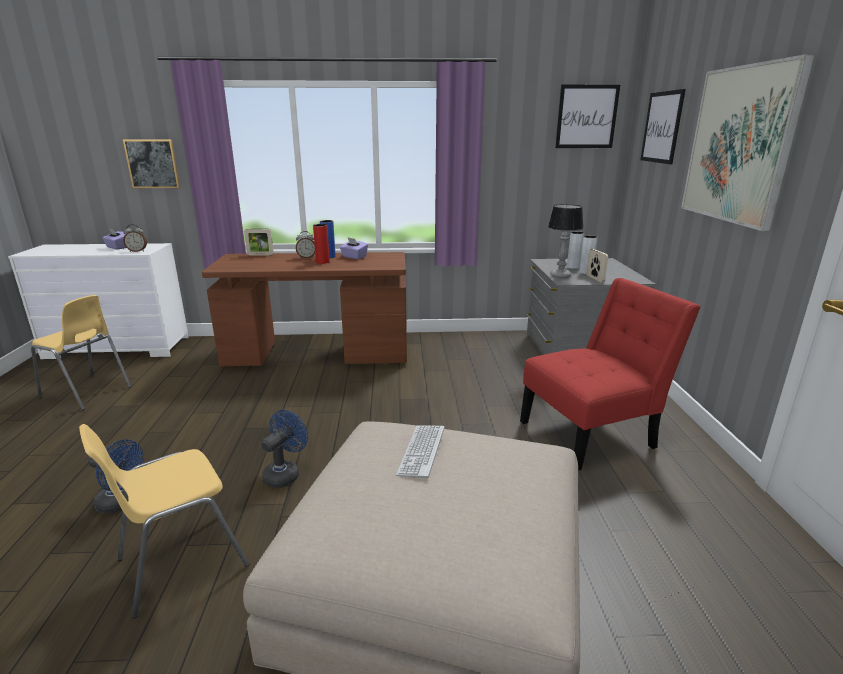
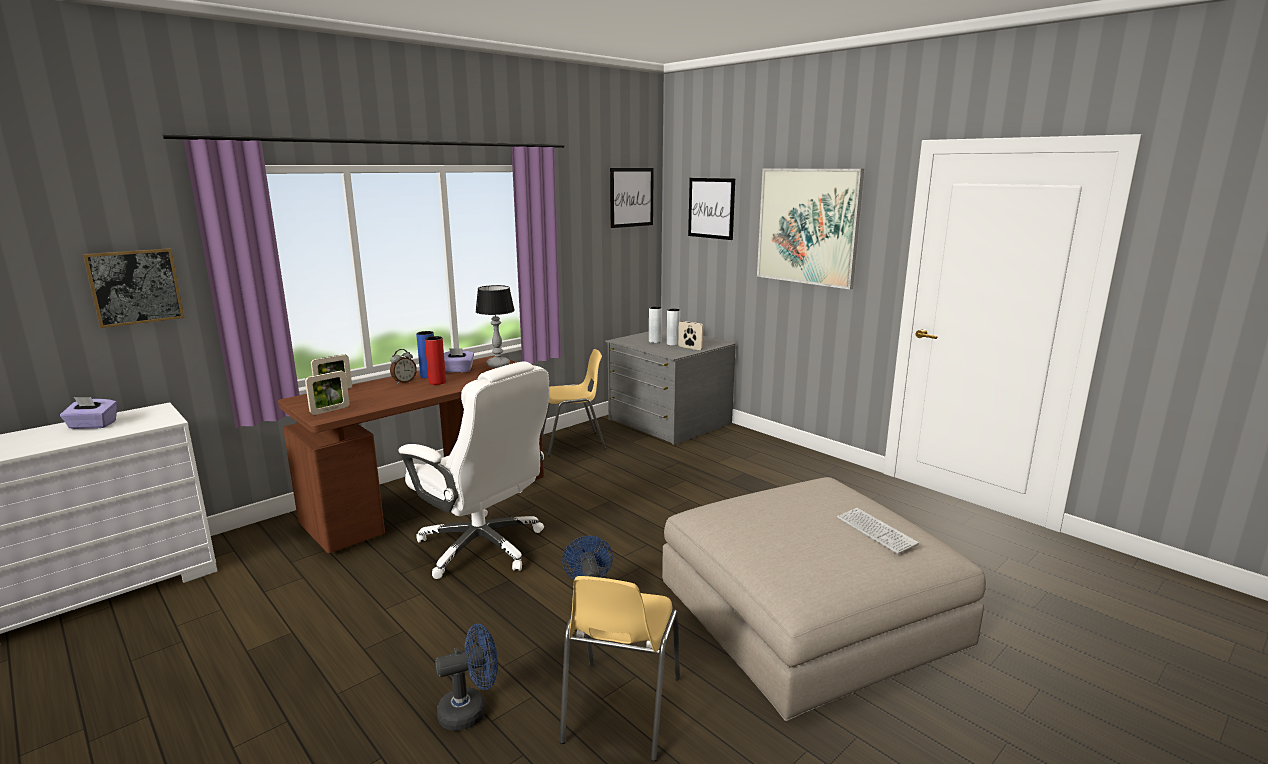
camera: 40 degrees left, 5 degrees down
(87, 392) = (167, 655): yellow chair -> yellow chair (573, 443)
(137, 251) = (151, 422): alarm clock -> none
(230, 265) = (330, 410): none -> picture frame
(297, 397) = (483, 547): none -> white office chair
(421, 451) = (774, 509): keyboard -> keyboard (875, 531)
(560, 276) = (661, 351): table lamp -> table lamp (498, 365)
(592, 433) = (764, 479): red chair -> none

